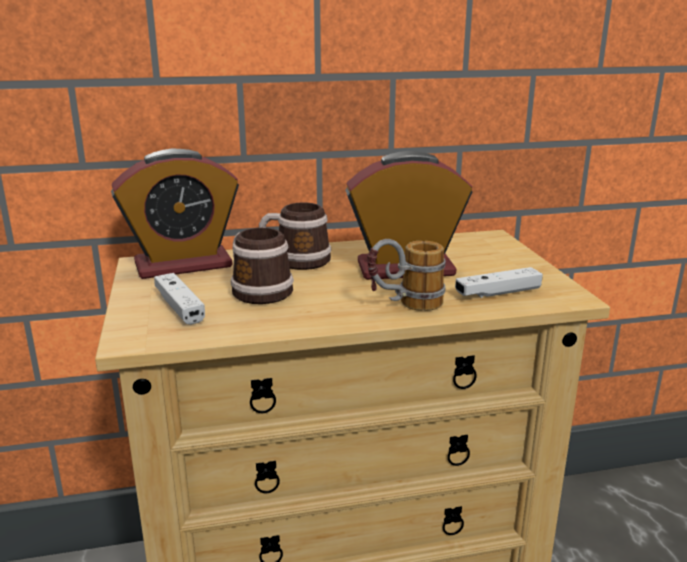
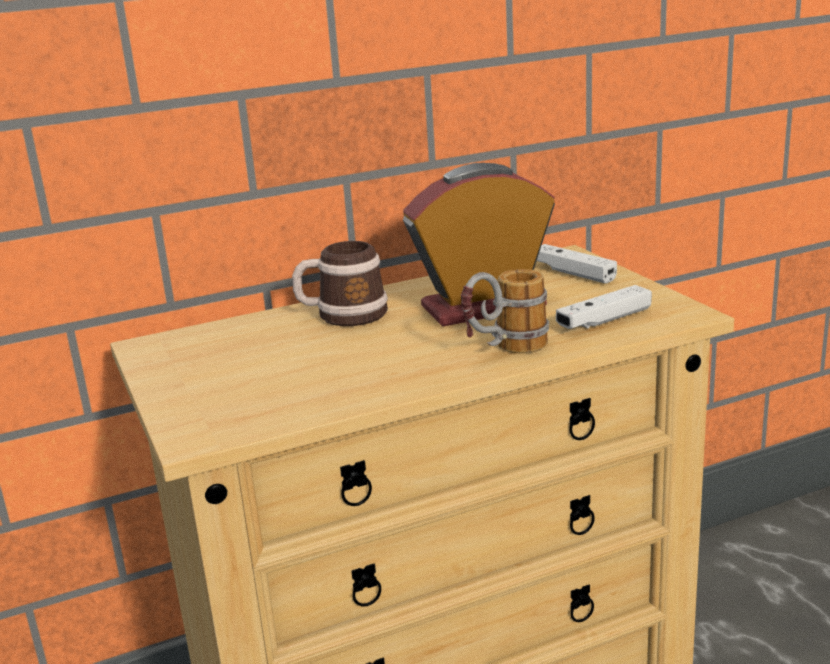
camera: 10 degrees left, 0 degrees up
(179, 307) = (231, 391): white game controller -> white game controller (573, 273)
(183, 265) = (203, 340): alarm clock -> none
(257, 290) = (316, 357): mug -> none

